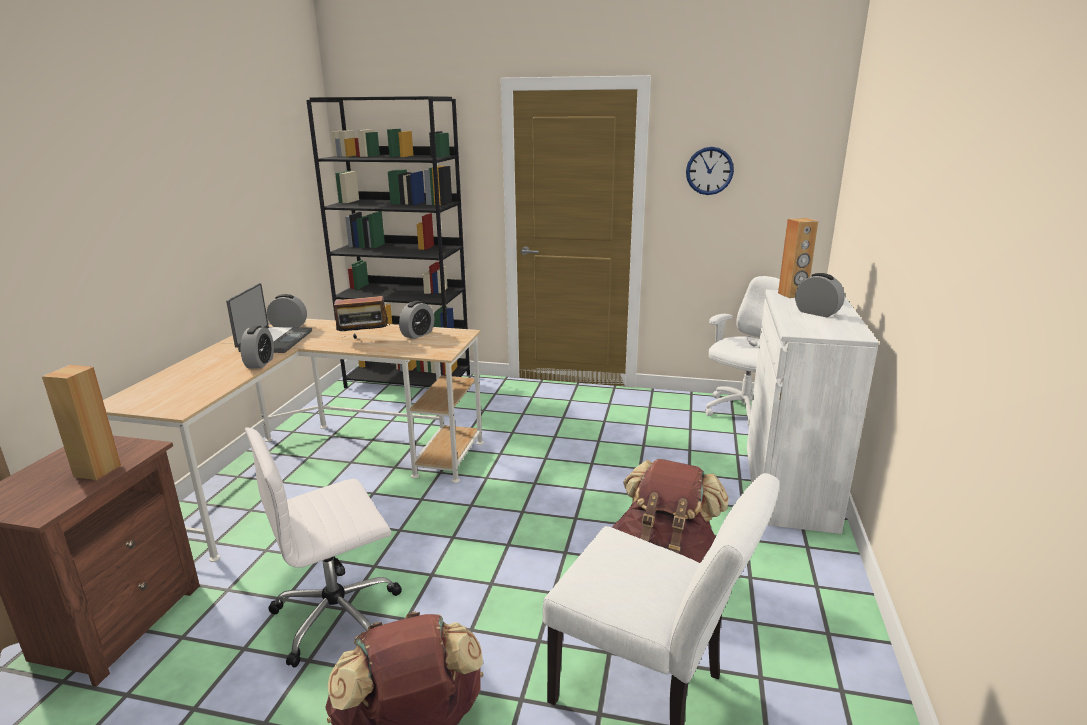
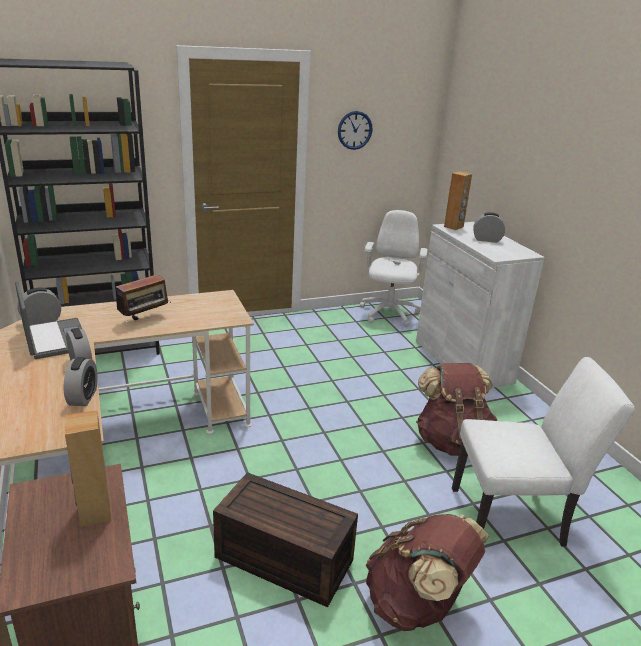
camera: 35 degrees left, 5 degrees up
(339, 615) = (281, 559): white office chair -> brown storage box
(418, 334) = (187, 304): alarm clock -> alarm clock (83, 397)

